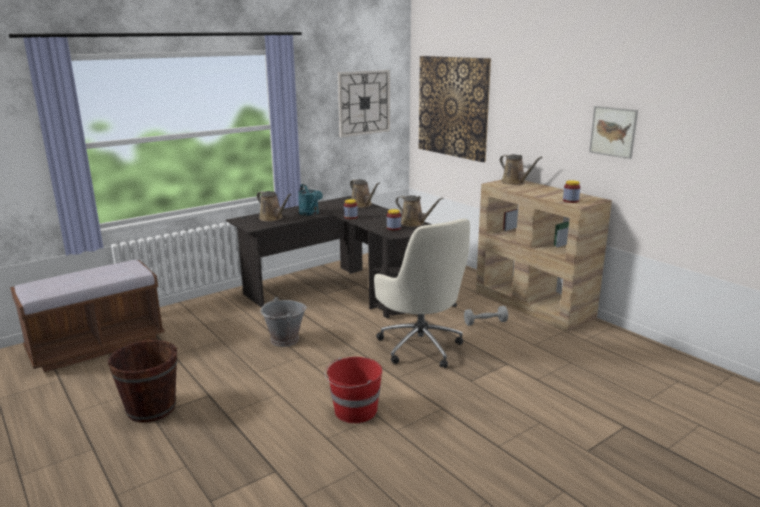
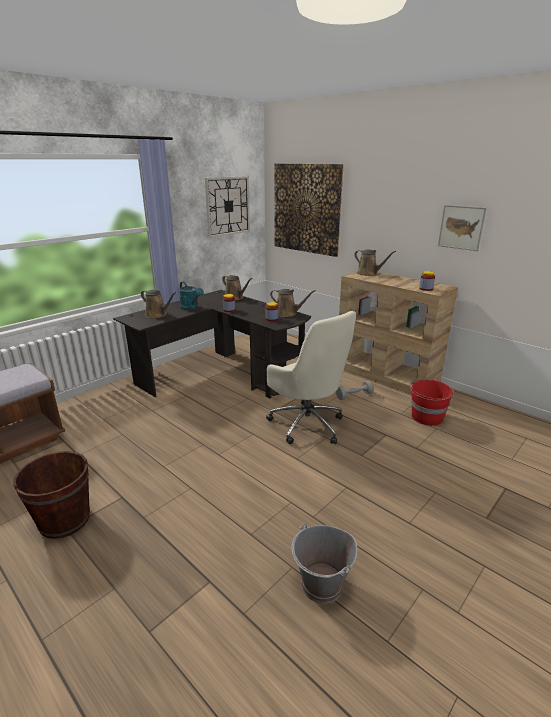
camera: 10 degrees left, 5 degrees up
(284, 340) = (183, 428): grey bucket -> grey bucket (322, 585)
(355, 411) = (268, 499): red bucket -> red bucket (426, 417)

